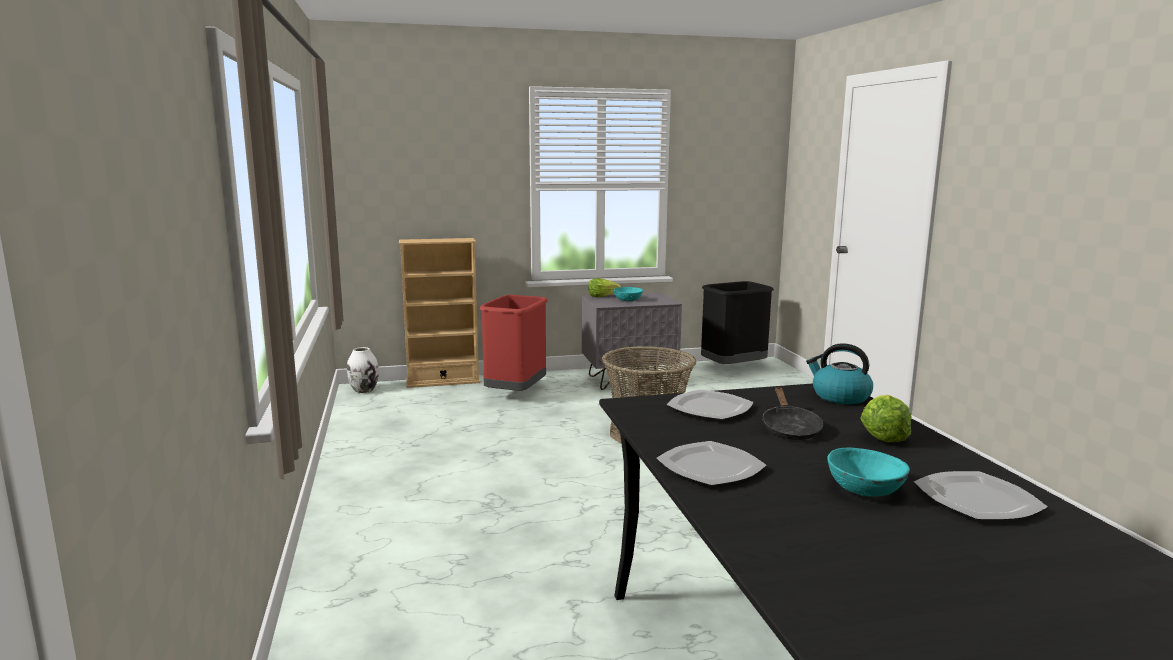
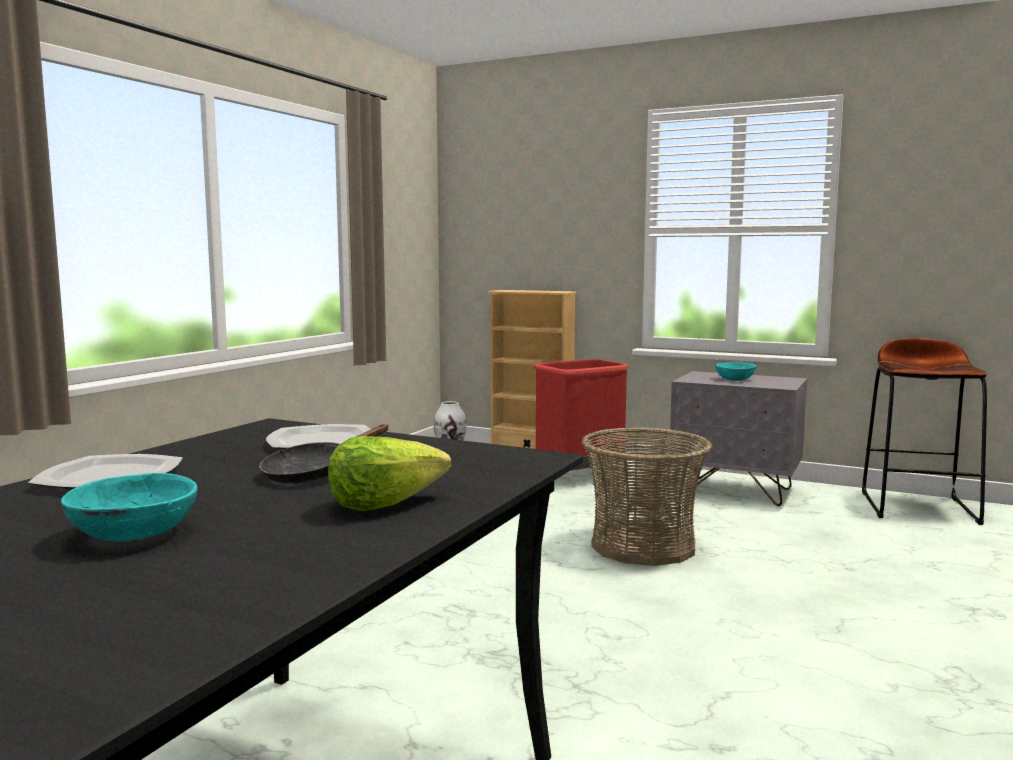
camera: 40 degrees right, 5 degrees down
(602, 296) = (714, 373): lettuce -> none
(733, 368) = (919, 507): black trash can -> brown stool
(839, 396) = (505, 464): kettle -> none
(977, 500) = (180, 585): plate -> none

